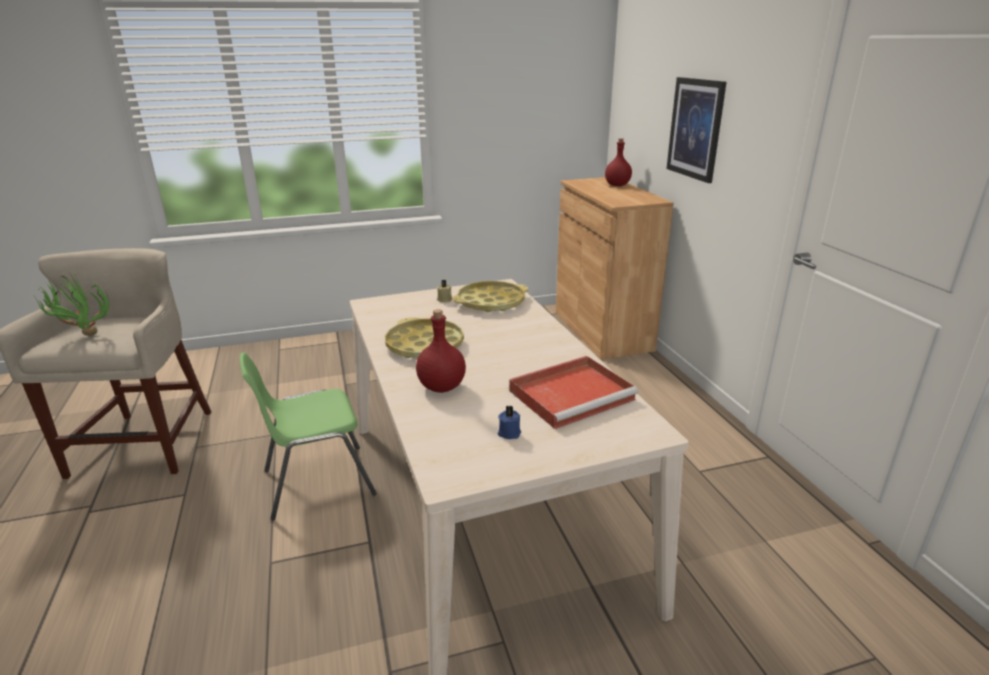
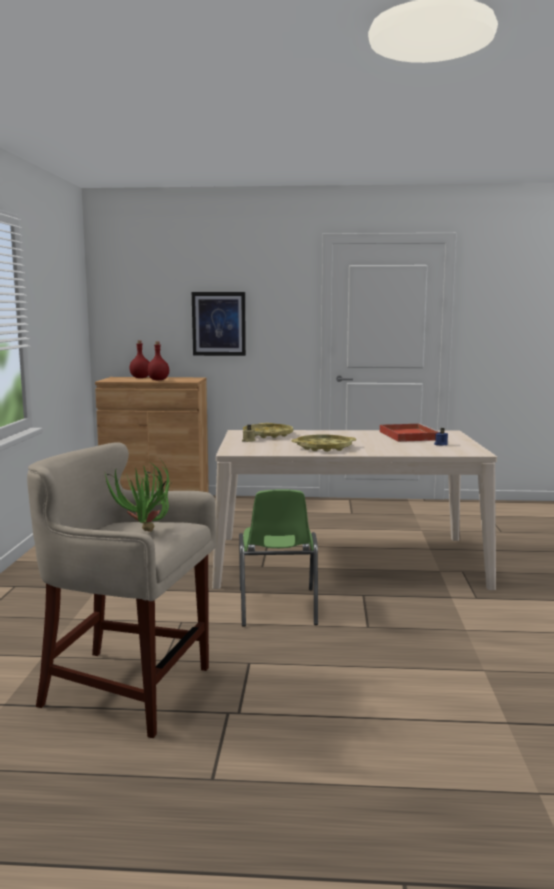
camera: 70 degrees left, 15 degrees down
(441, 387) = (385, 448): red bottle -> red bottle (158, 380)

